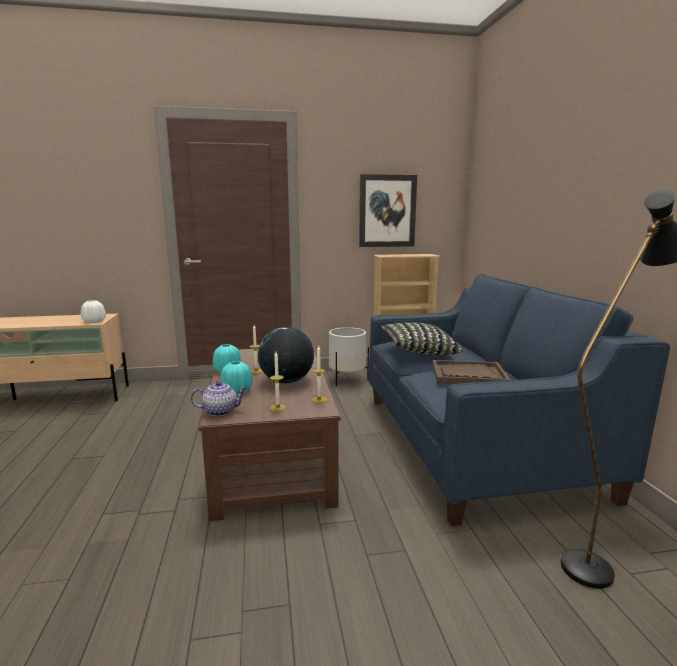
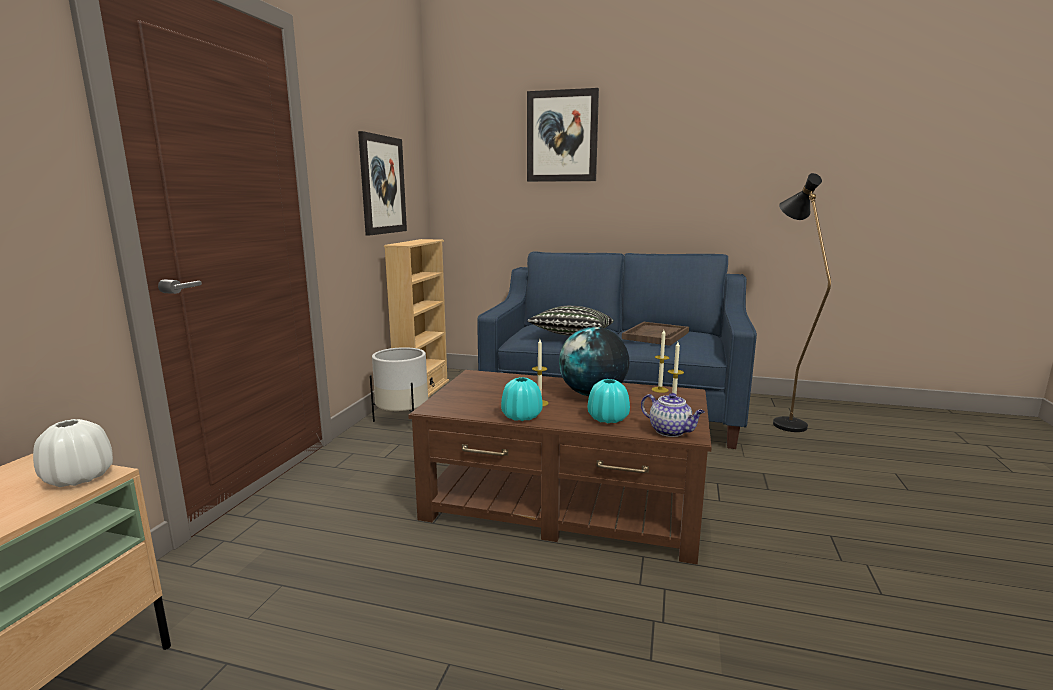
camera: 65 degrees left, 0 degrees up
(221, 411) = (671, 431): teapot -> teapot turned 120 degrees clockwise
(536, 158) = (562, 136): none -> picture

